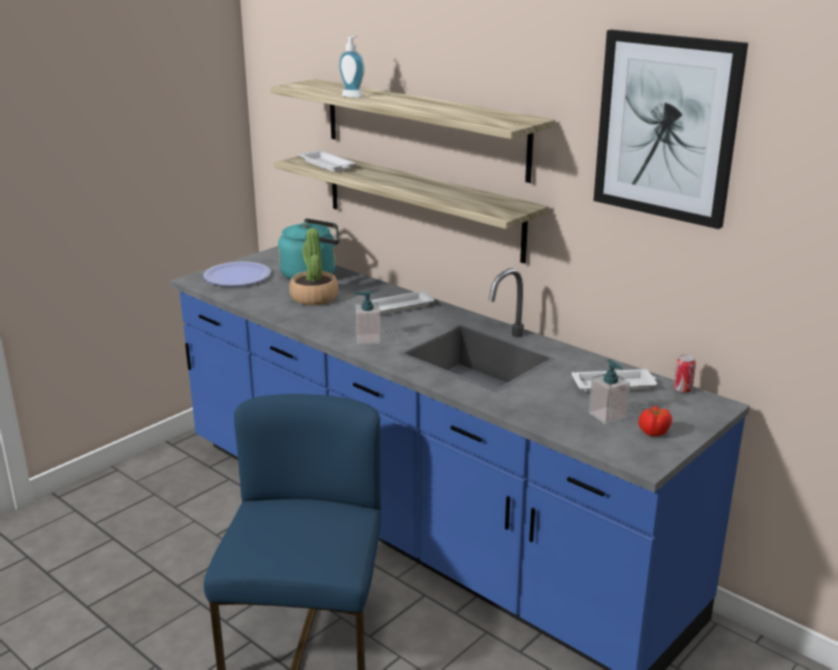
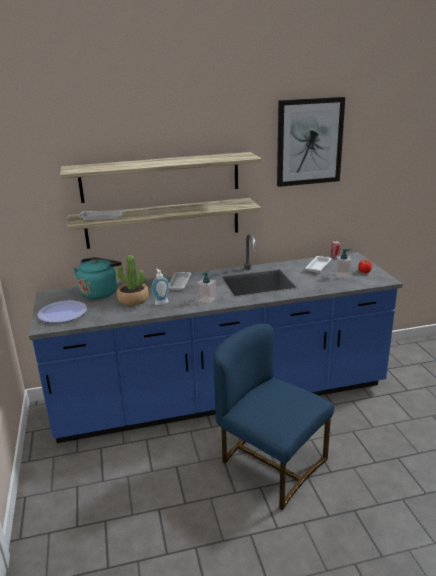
camera: 55 degrees left, 0 degrees up
(353, 96) = (130, 166): soap dispenser -> soap dispenser (161, 302)

